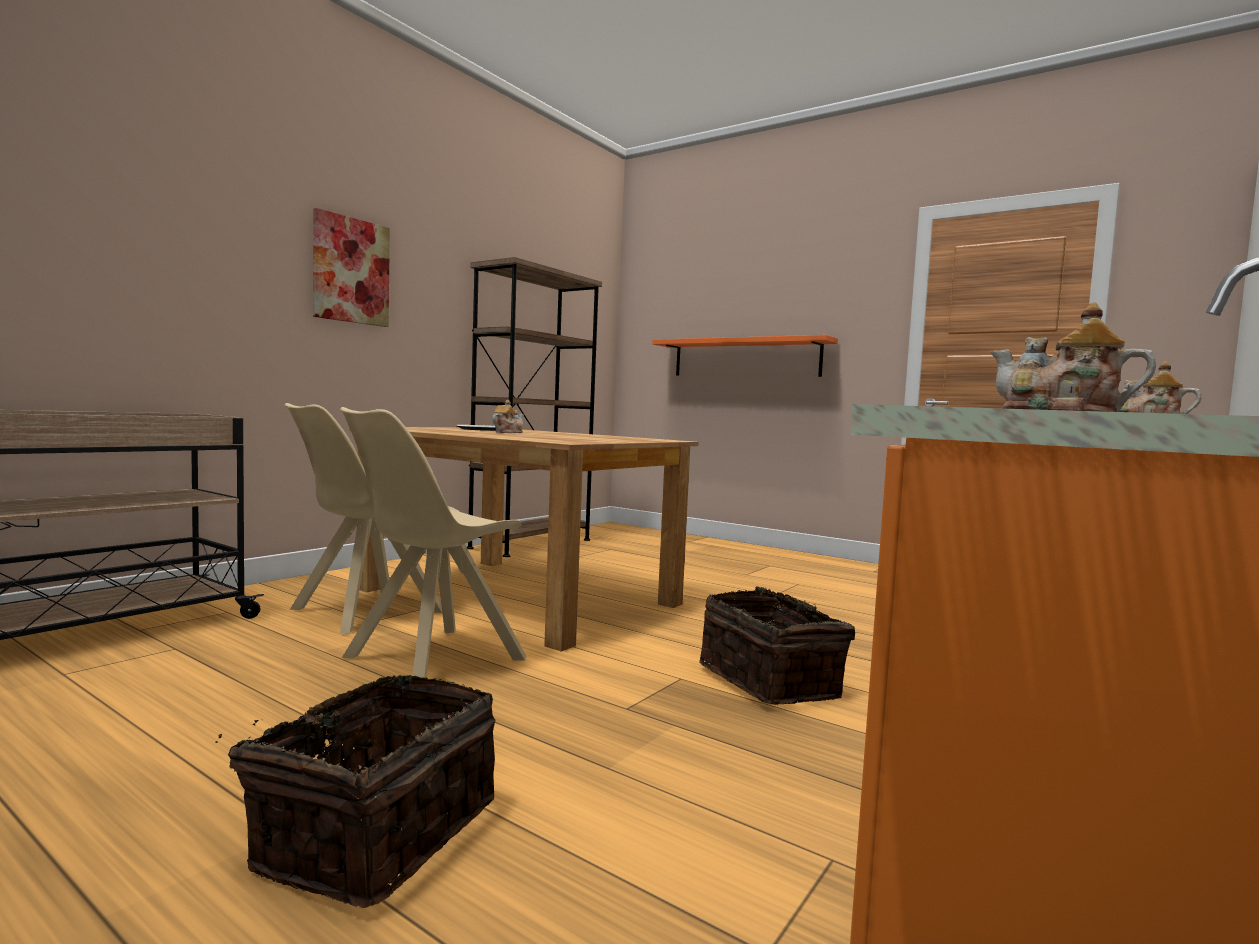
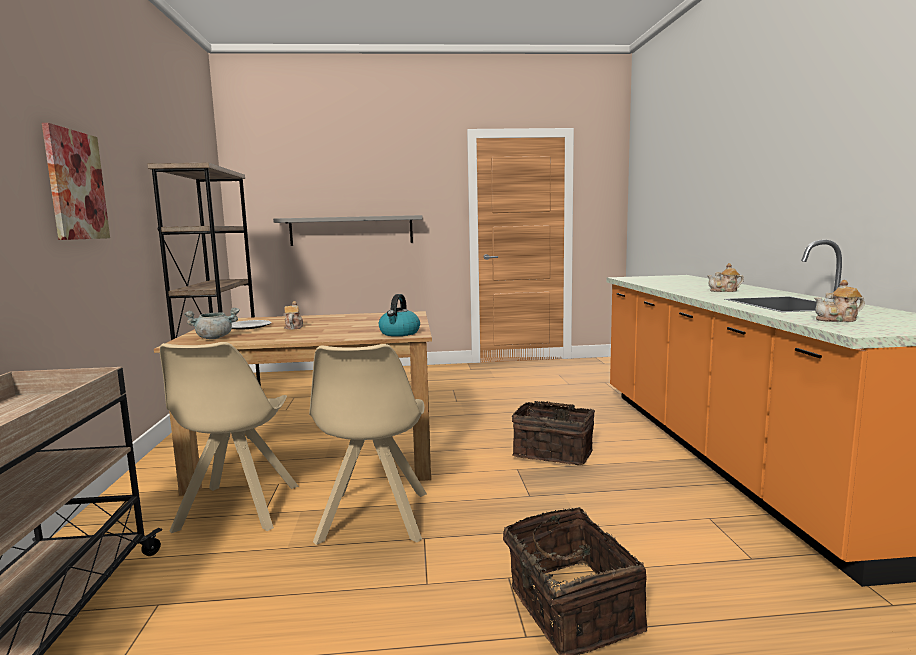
camera: 40 degrees left, 5 degrees up
(416, 428) = (214, 338): none -> grey cooking pot
(559, 441) = (399, 333): none -> kettle
(745, 358) = (351, 230): orange shelf -> grey shelf

